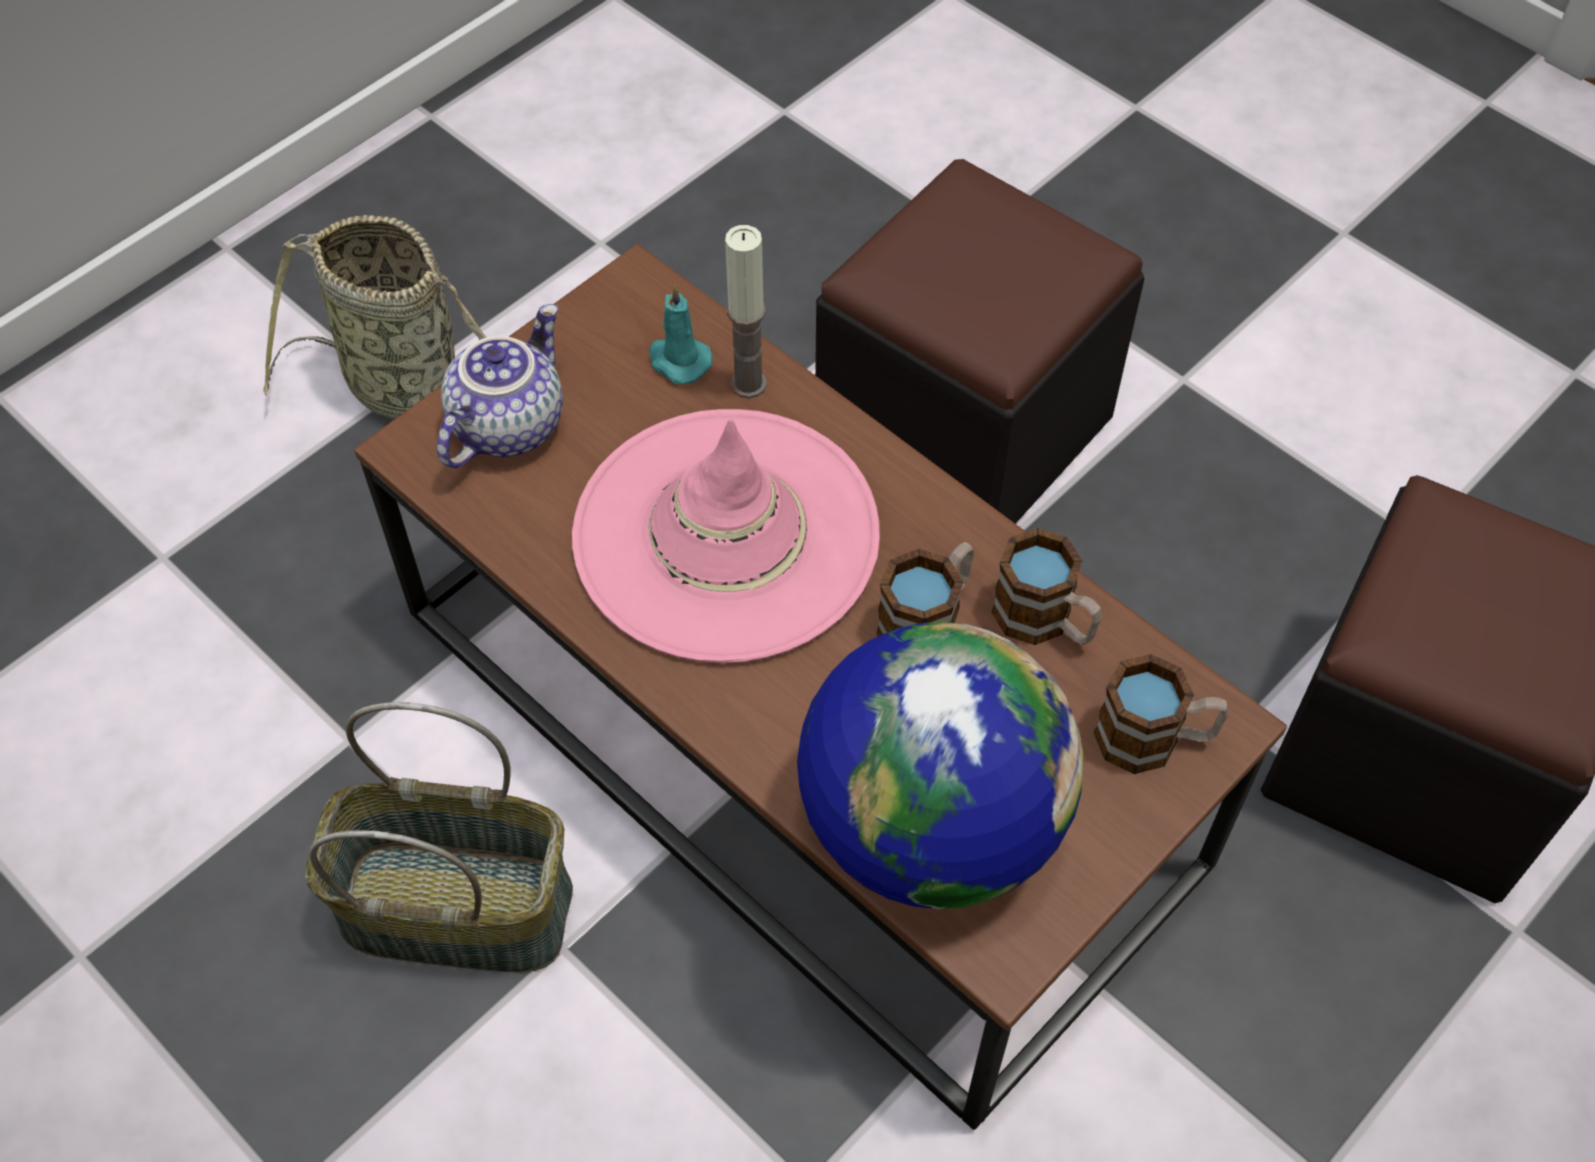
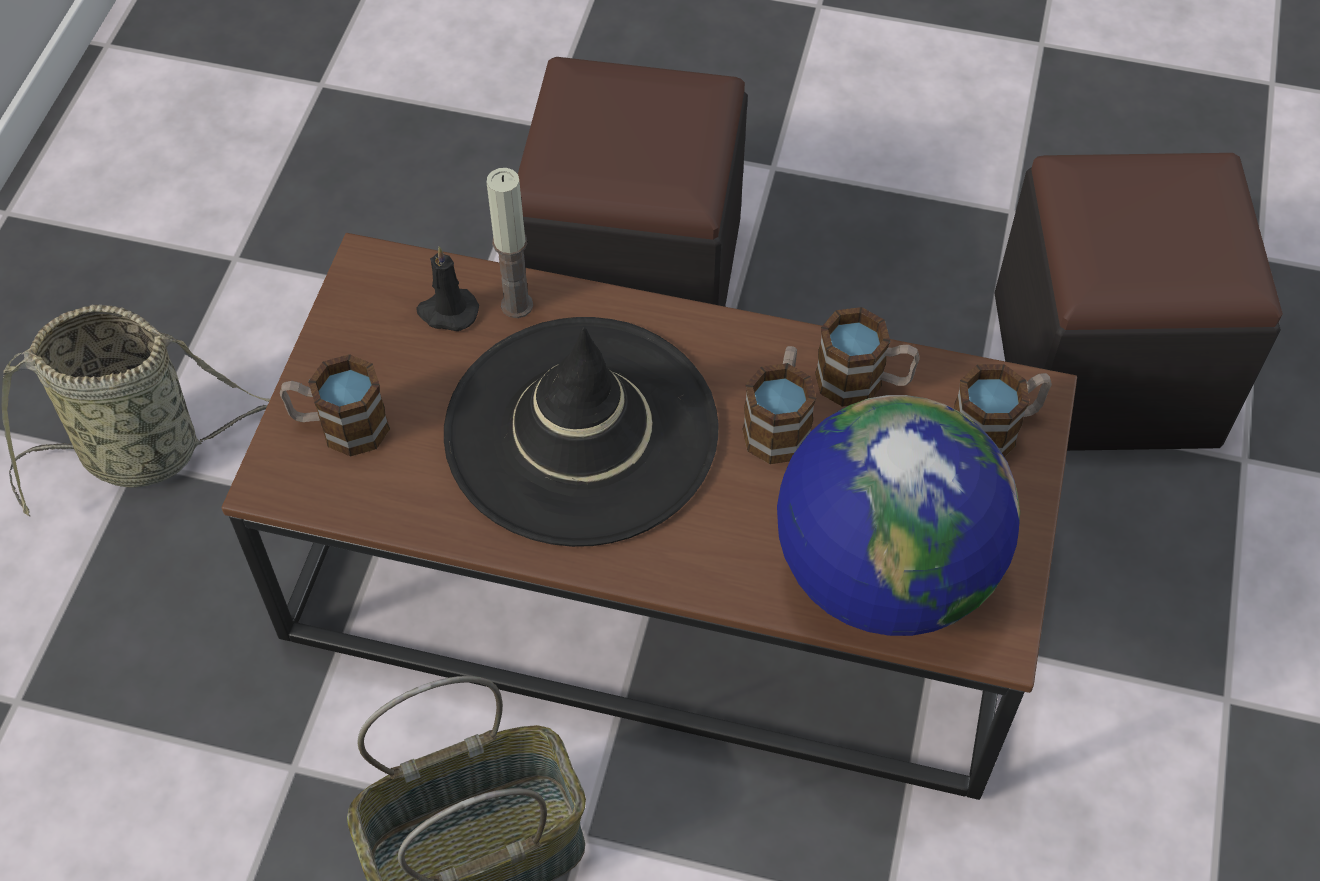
camera: 30 degrees left, 0 degrees up
(506, 424) = (340, 426): teapot -> mug
(678, 360) = (447, 312): turquoise candle -> black candle
(726, 534) = (581, 430): pink hat -> black hat

